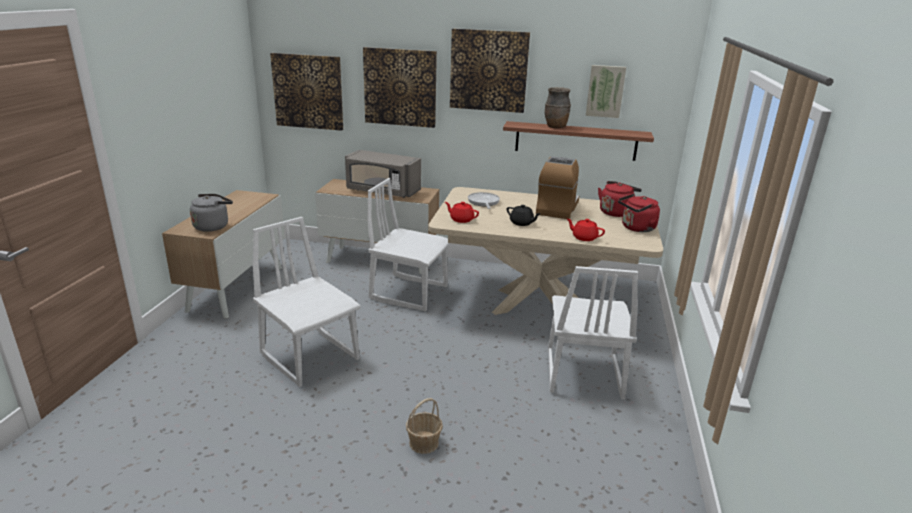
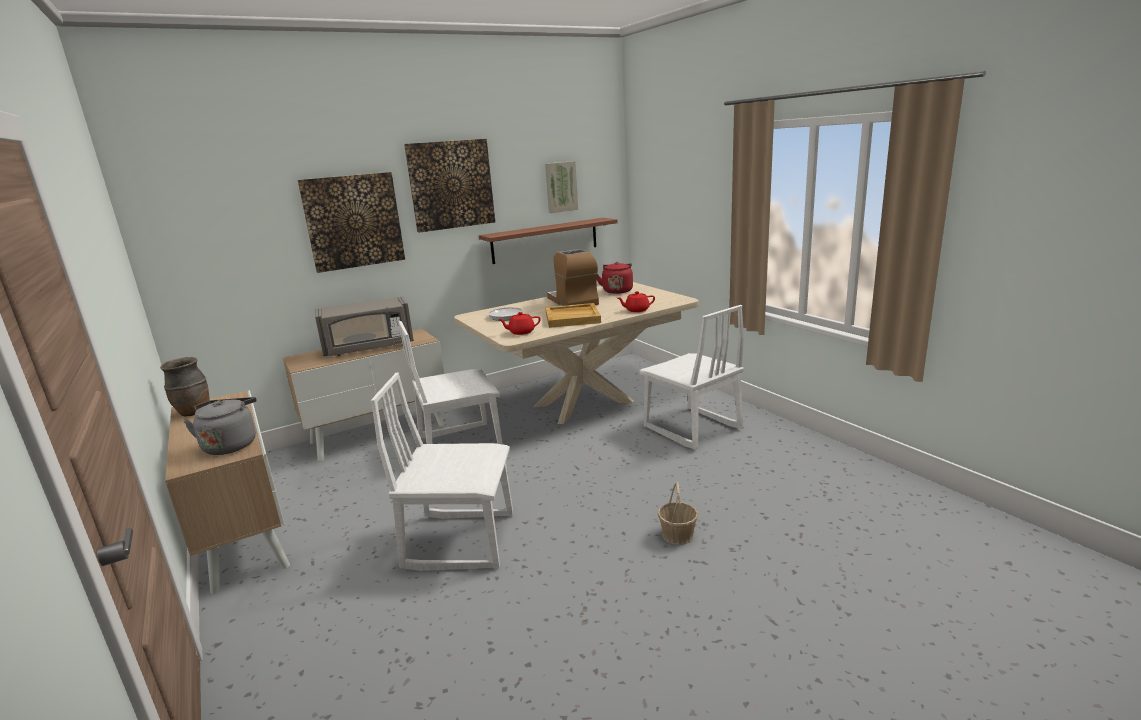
camera: 40 degrees left, 5 degrees down
(308, 91) = (223, 251): picture -> none
(522, 223) = (573, 318): black teapot -> beige tray
(555, 127) = (531, 229): brown vase -> brown vase (194, 412)
(636, 228) = (653, 294): red kettle -> none

